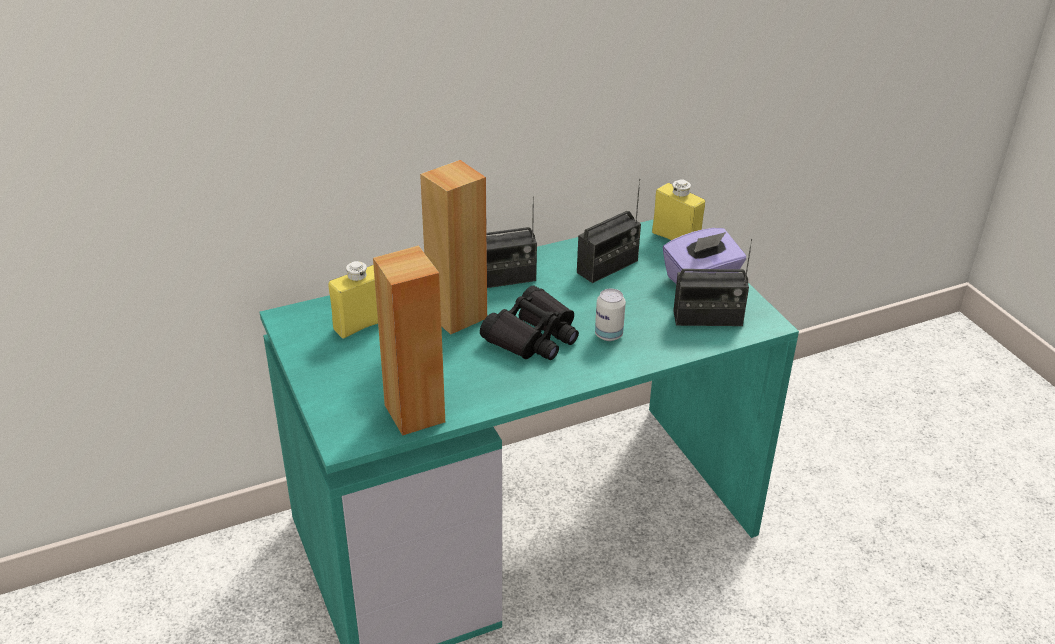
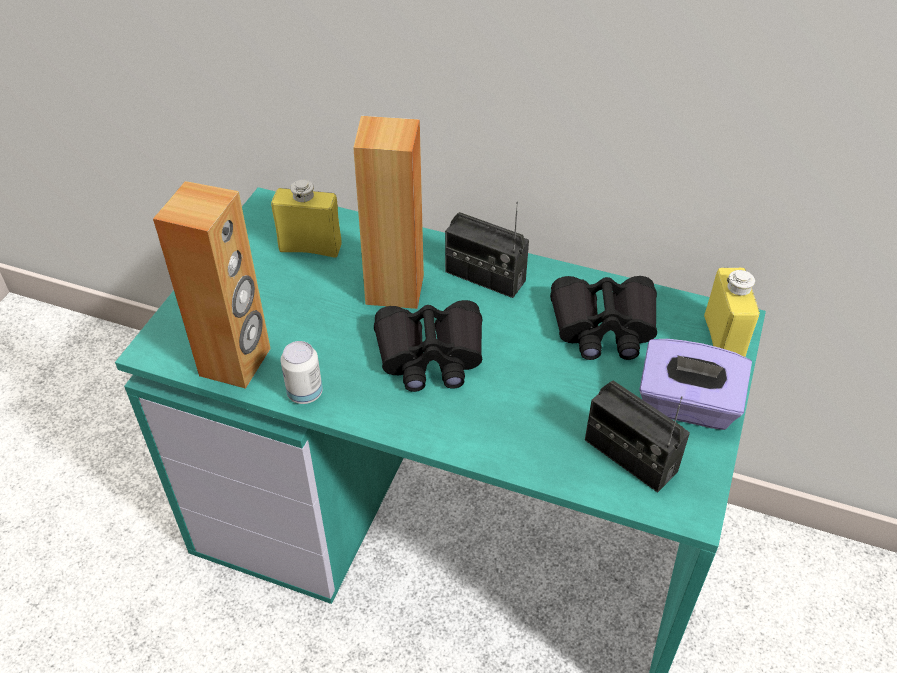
camera: 45 degrees right, 10 degrees up
(607, 267) = (603, 327): radio -> black binoculars
(608, 335) = (502, 403): can -> can (305, 393)

